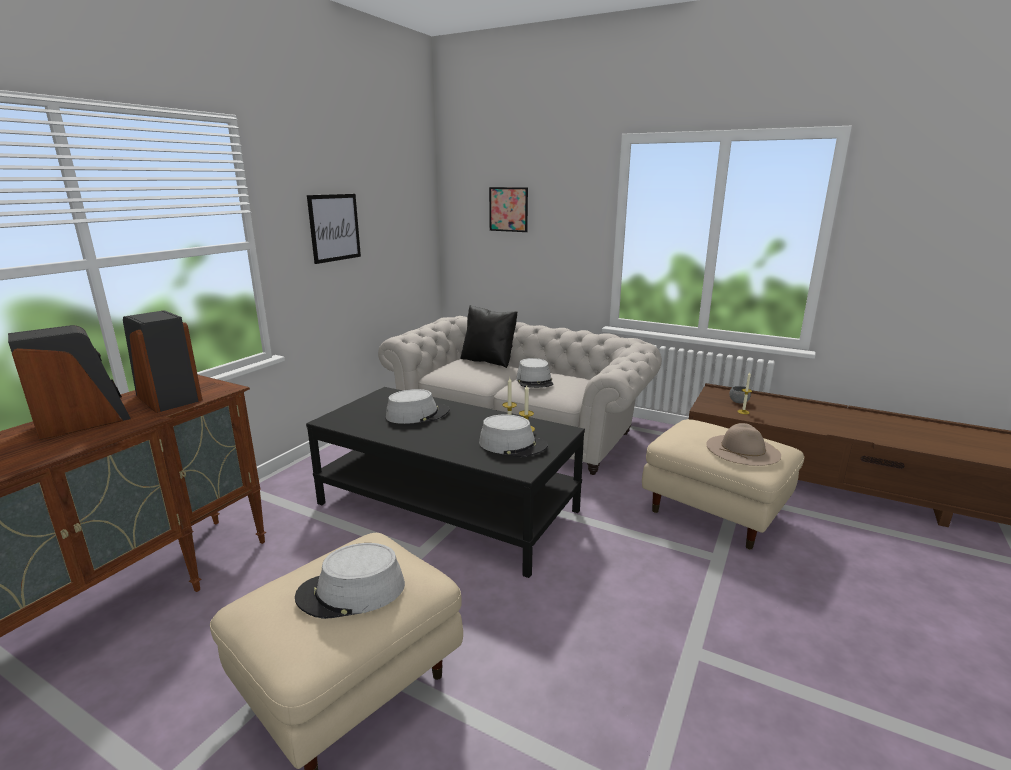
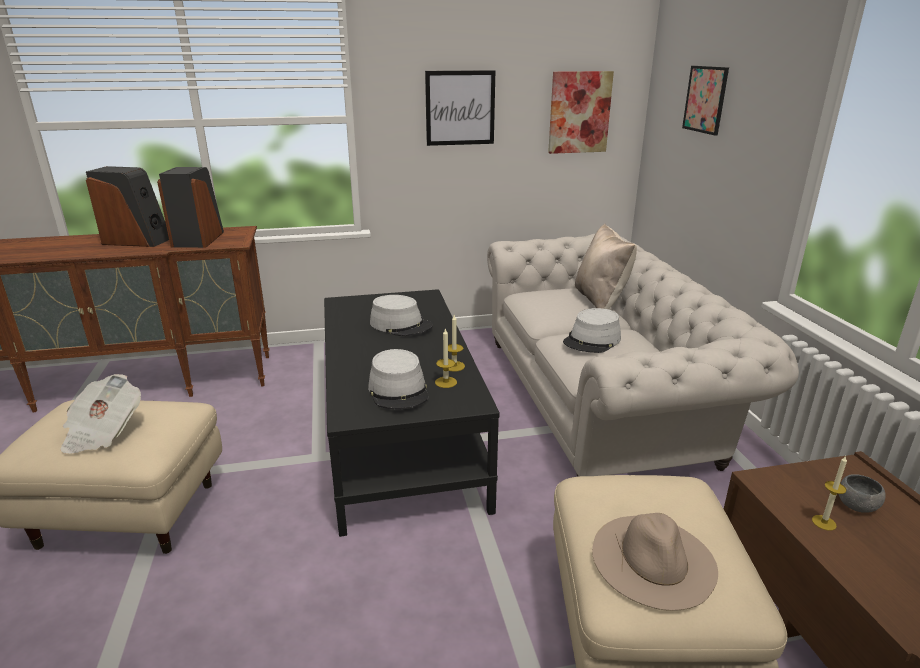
camera: 50 degrees right, 5 degrees up
(351, 592) = (103, 432): grey hat -> newspaper
(406, 226) = (579, 112): none -> picture
(488, 361) = (601, 300): black pillow -> beige pillow

